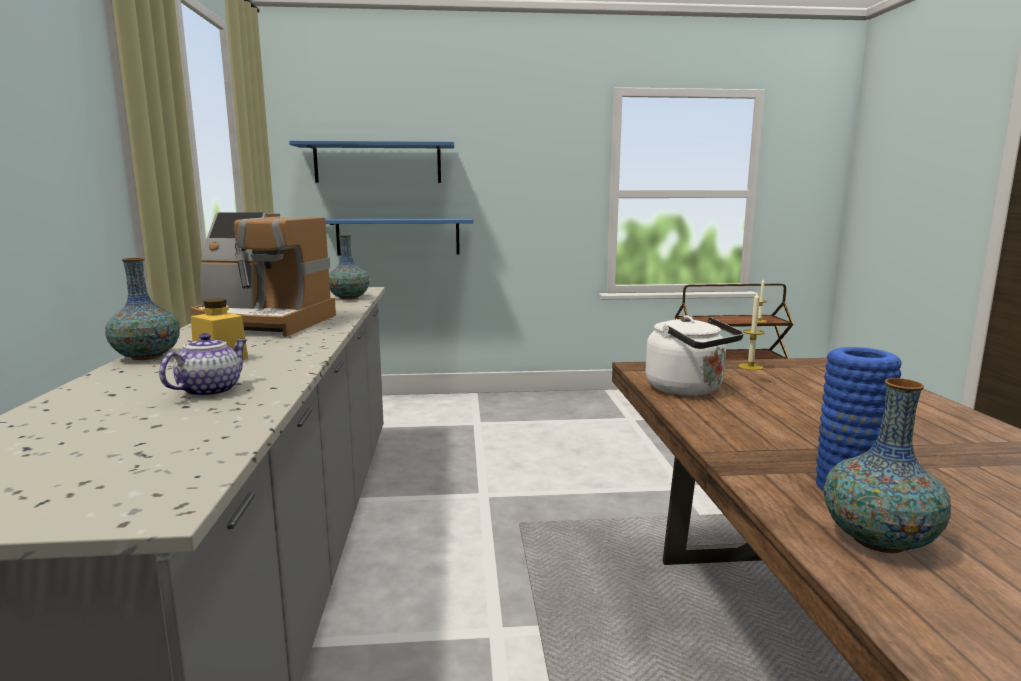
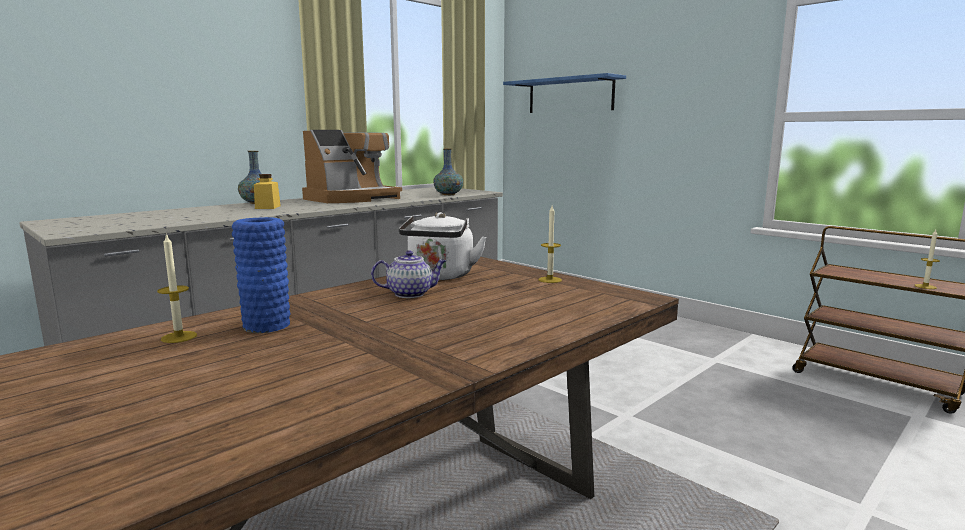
camera: 50 degrees right, 0 degrees up
(210, 390) = (212, 214): teapot -> teapot (411, 294)
(264, 323) = (352, 199): coffee machine -> coffee machine turned 105 degrees counterclockwise
(398, 236) = (579, 157): blue shelf -> none
(878, 541) = (179, 337): vase -> candle

